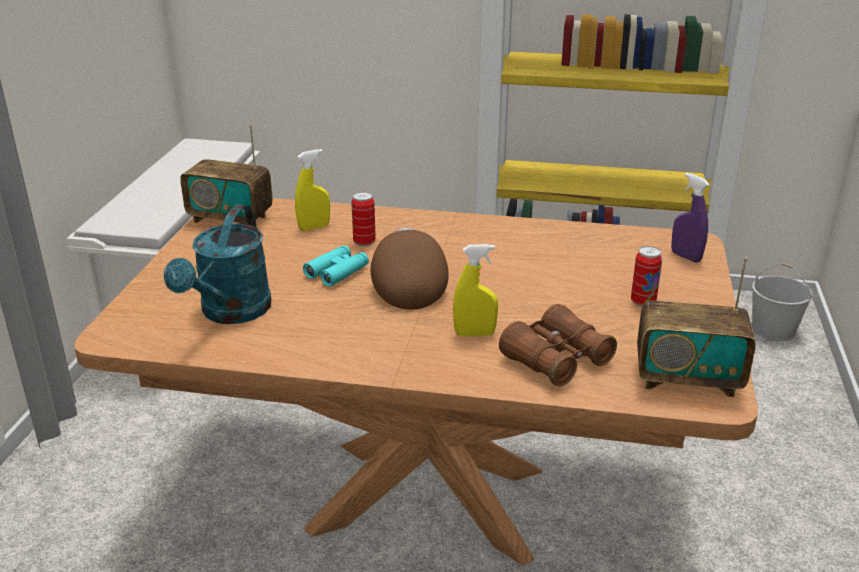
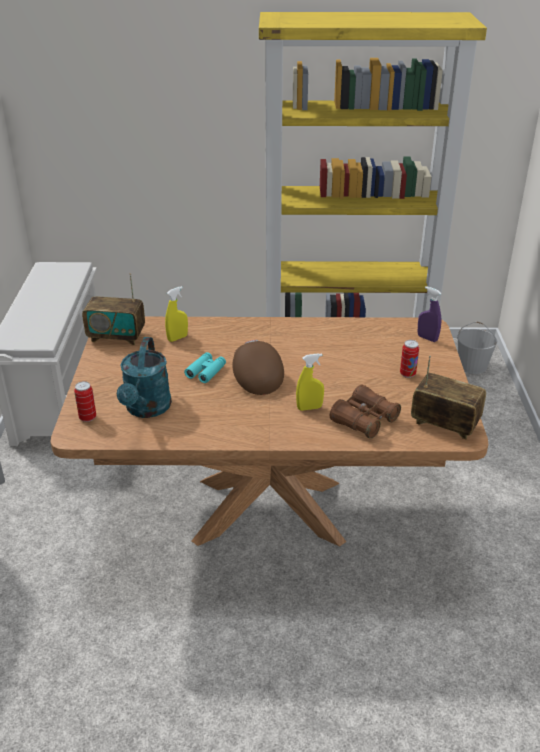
camera: 10 degrees left, 5 degrees up
(364, 242) = (216, 347): can -> can (87, 417)
(687, 379) = (444, 424): radio -> radio turned 150 degrees counterclockwise

